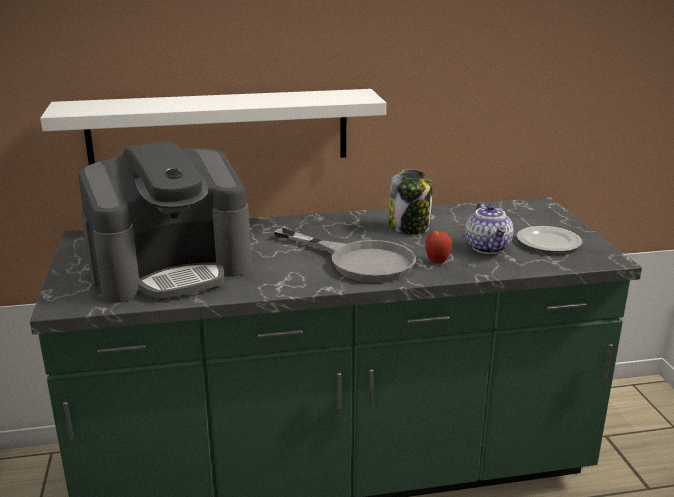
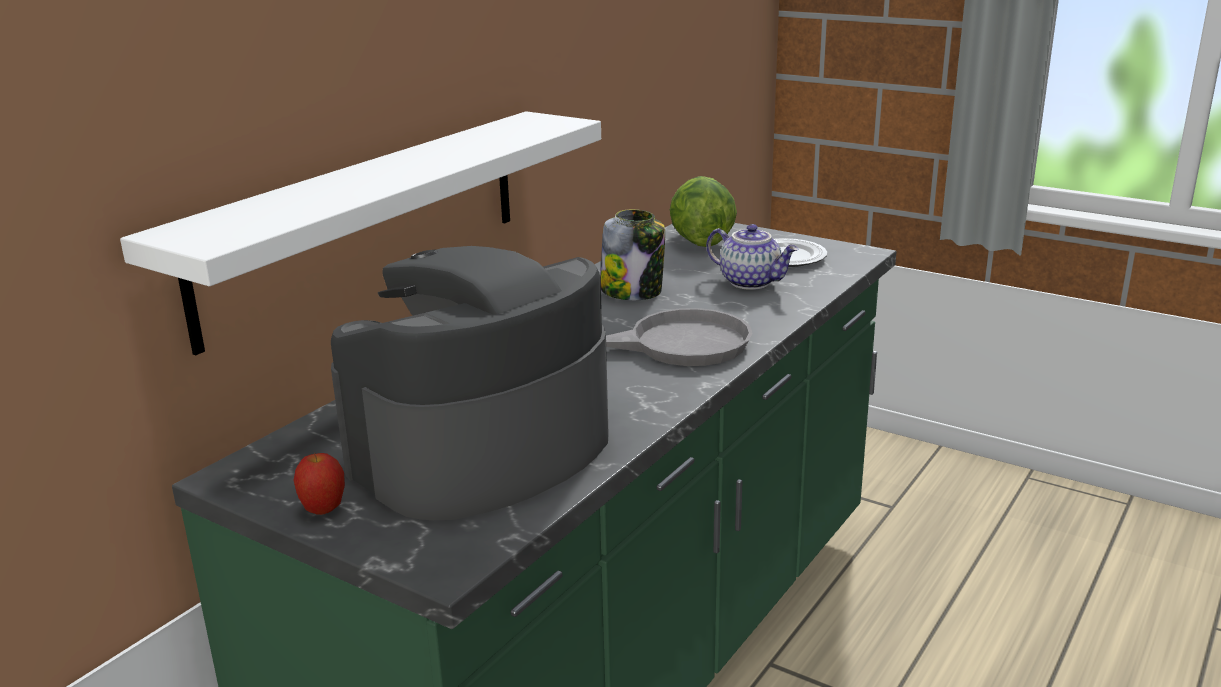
camera: 45 degrees left, 0 degrees up
(171, 269) = (481, 451): coffee machine -> coffee machine turned 150 degrees counterclockwise
(437, 261) = (739, 313): apple -> apple (323, 510)
(516, 214) = (700, 242): none -> lettuce

